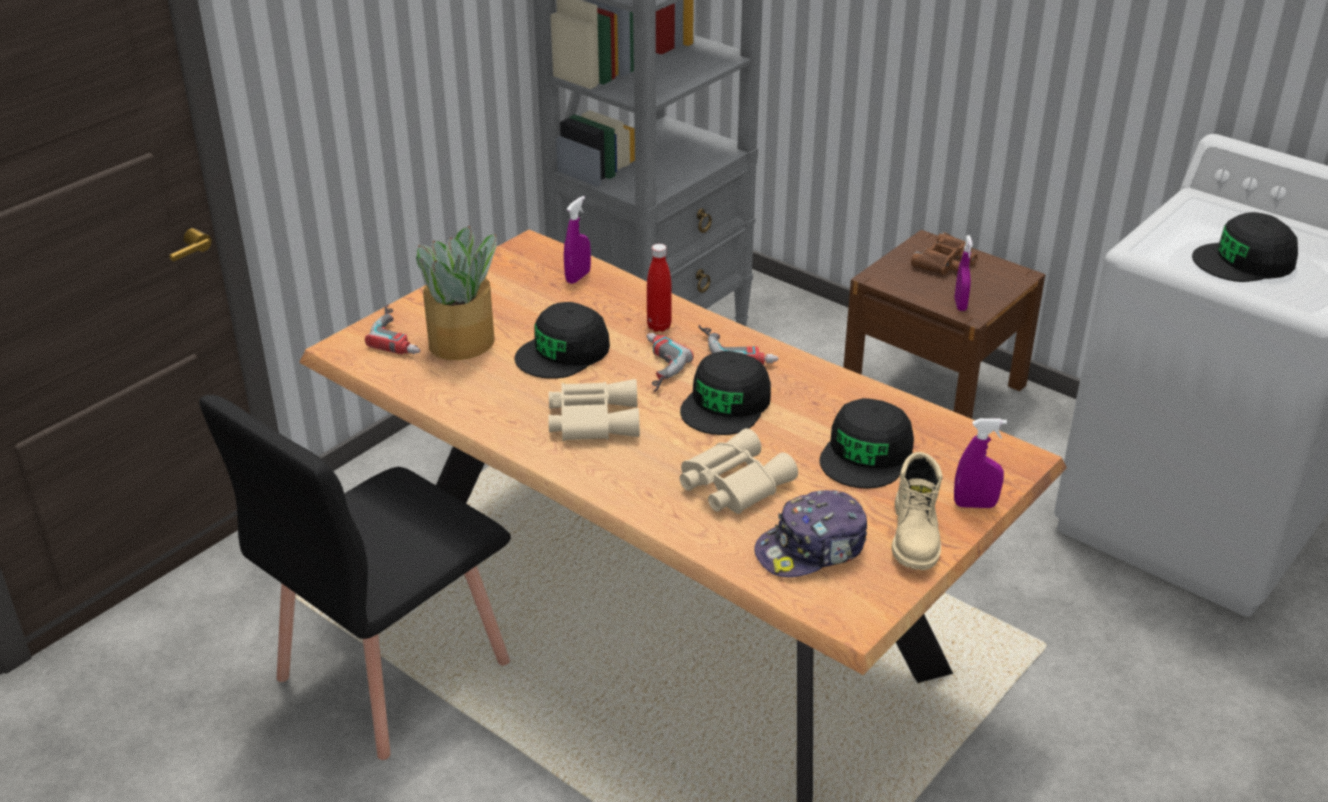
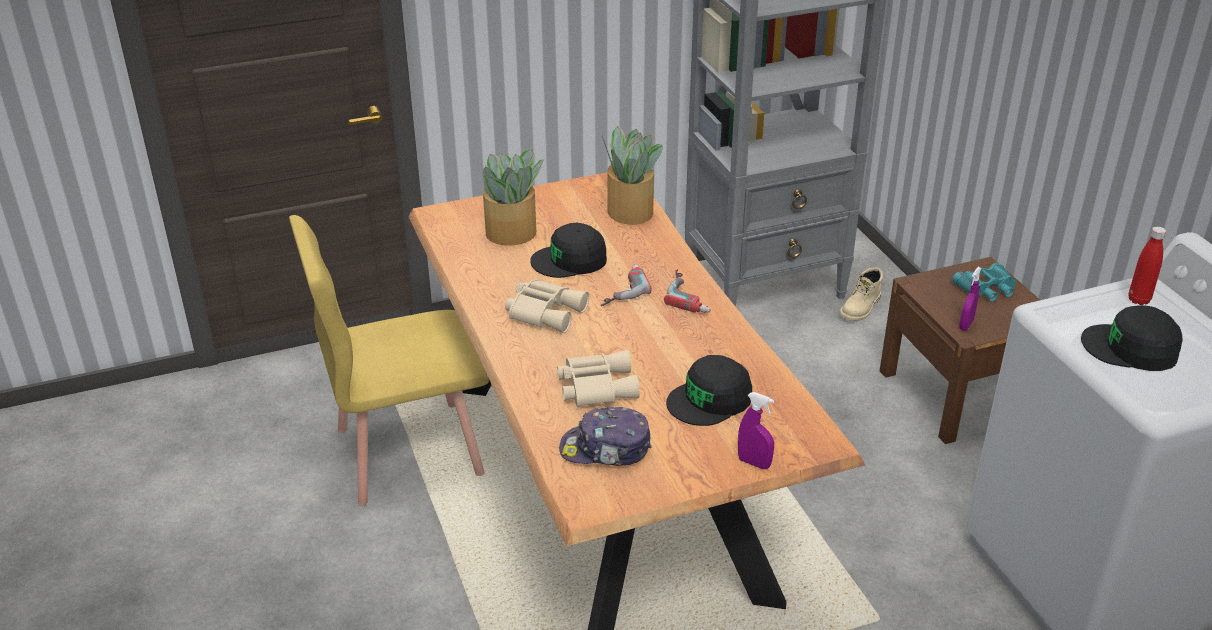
camera: 30 degrees right, 0 degrees up
(391, 671) = (407, 451): black chair -> yellow chair
(402, 335) = (479, 216): power drill -> none
(578, 277) = (630, 211): purple spray bottle -> potted plant
(659, 326) = (652, 262): red bottle -> red bottle (1138, 300)
(726, 404) = (645, 331): black cap -> none
(916, 536) = (688, 468): beige boot -> beige boot (861, 308)
(946, 262) = (987, 288): brown binoculars -> turquoise binoculars

